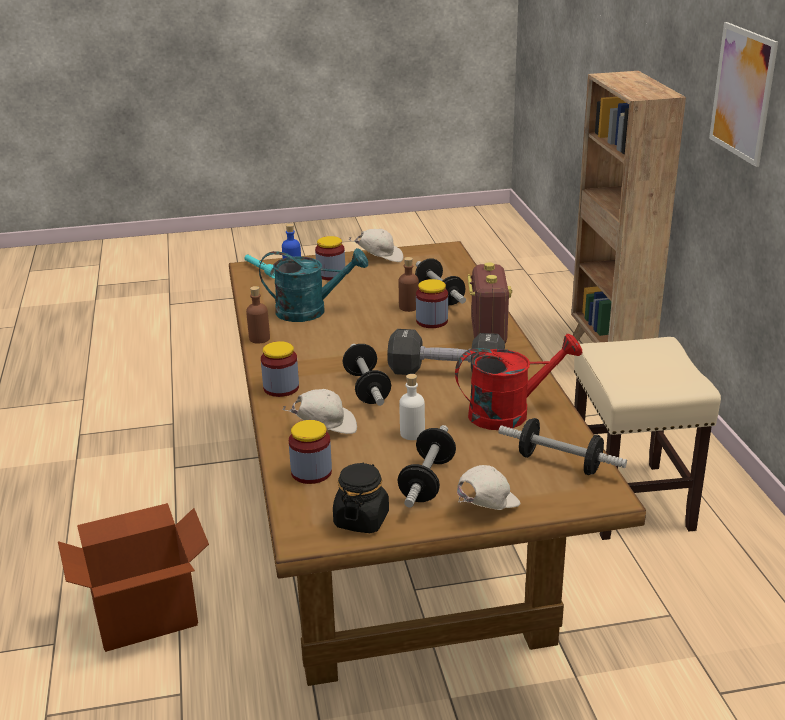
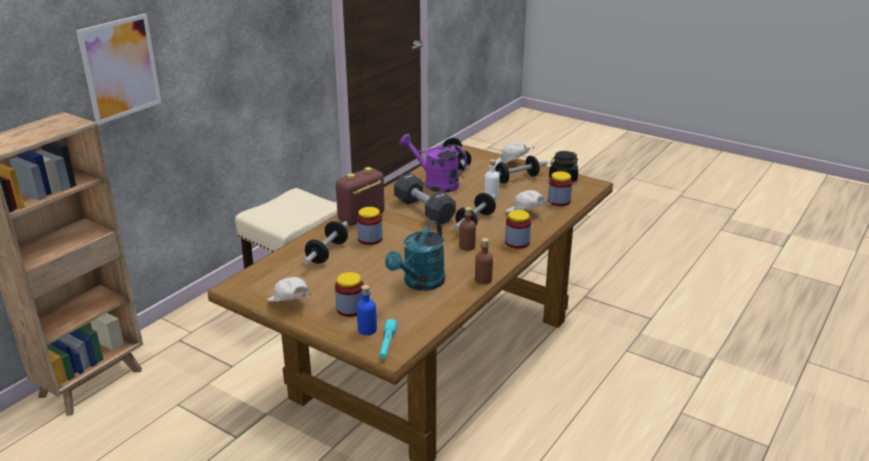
camera: 135 degrees left, 0 degrees up
(145, 616) = (617, 397): cardboard box -> none
(310, 311) = (420, 283): turquoise watering can -> turquoise watering can turned 105 degrees counterclockwise
(408, 307) = (361, 254): brown bottle -> brown bottle (467, 246)
(509, 413) = (435, 183): red watering can -> purple watering can

